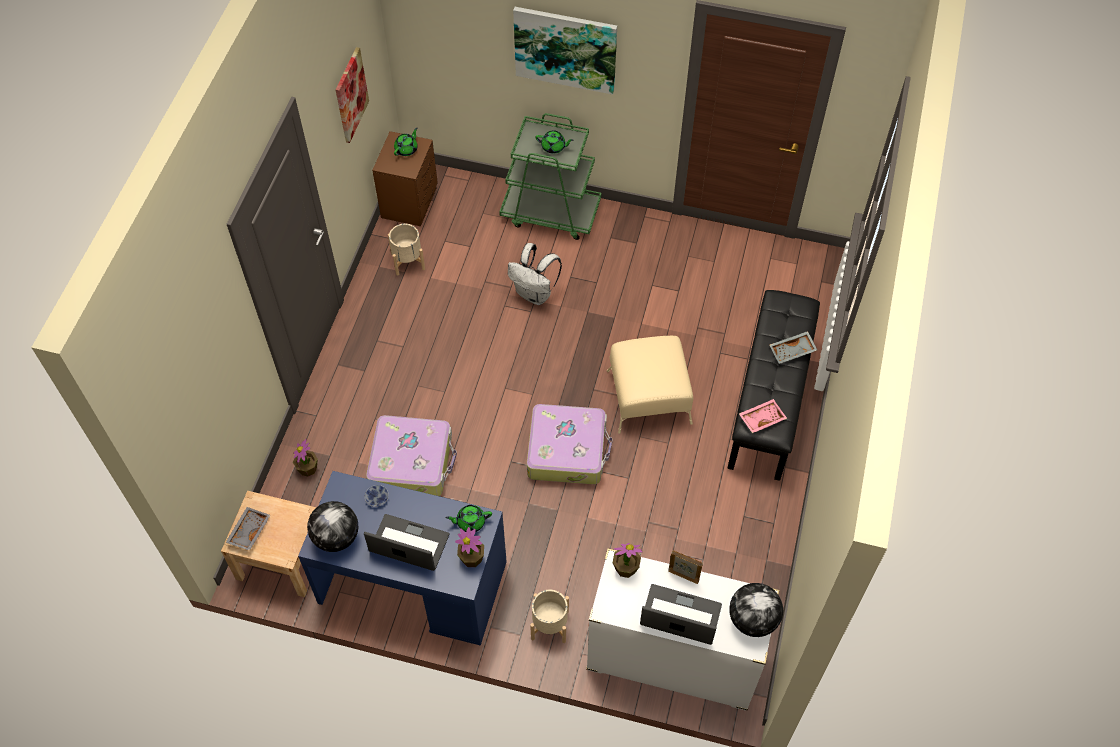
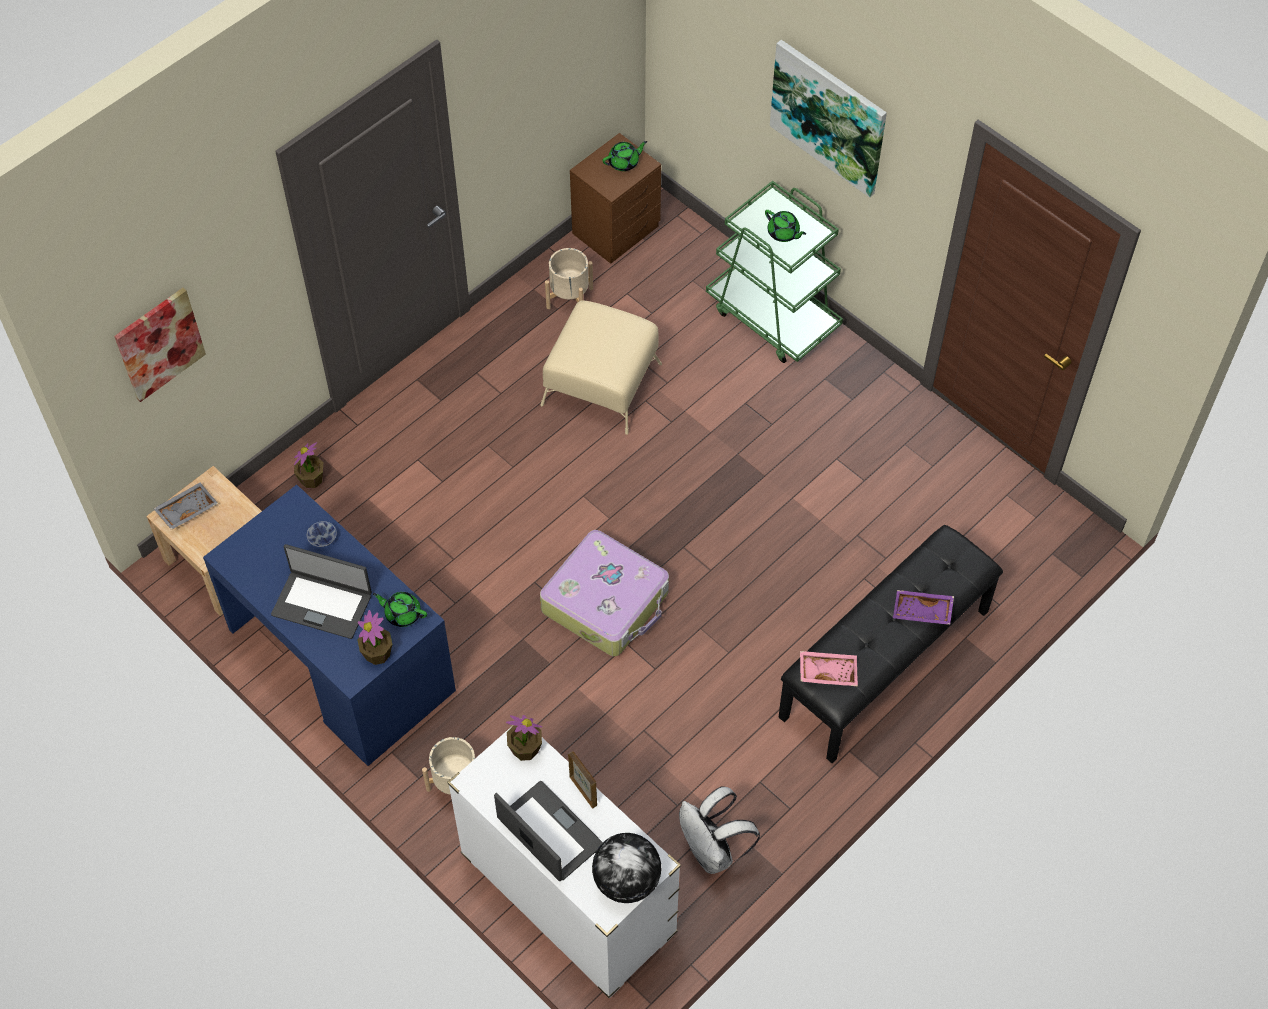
camera: 30 degrees right, 0 degrees up
(336, 537) = (254, 557): globe -> none
(350, 95) = (552, 68): picture -> picture (159, 343)
(409, 544) = (322, 604): laptop -> laptop turned 150 degrees clockwise
(412, 462) = (426, 528): suitcase -> none
(535, 294) = (690, 403): white backpack -> white backpack (713, 852)
(648, 397) = (741, 588): beige ottoman -> beige ottoman (600, 384)
(792, 351) = (922, 612): grey tray -> purple tray

